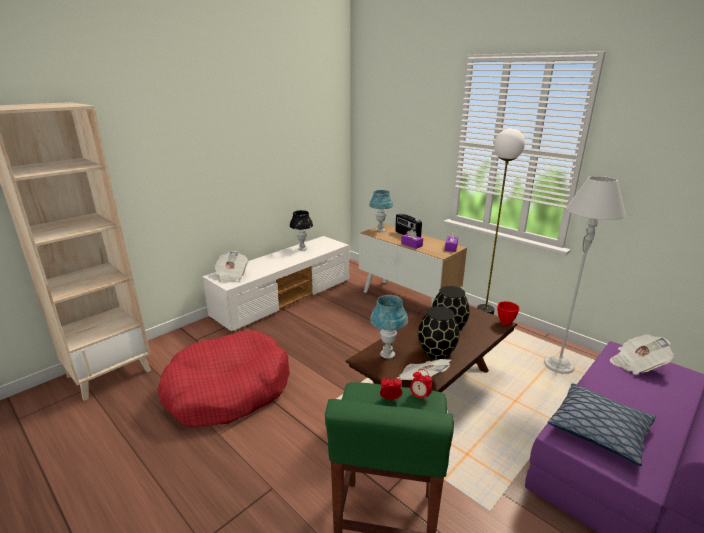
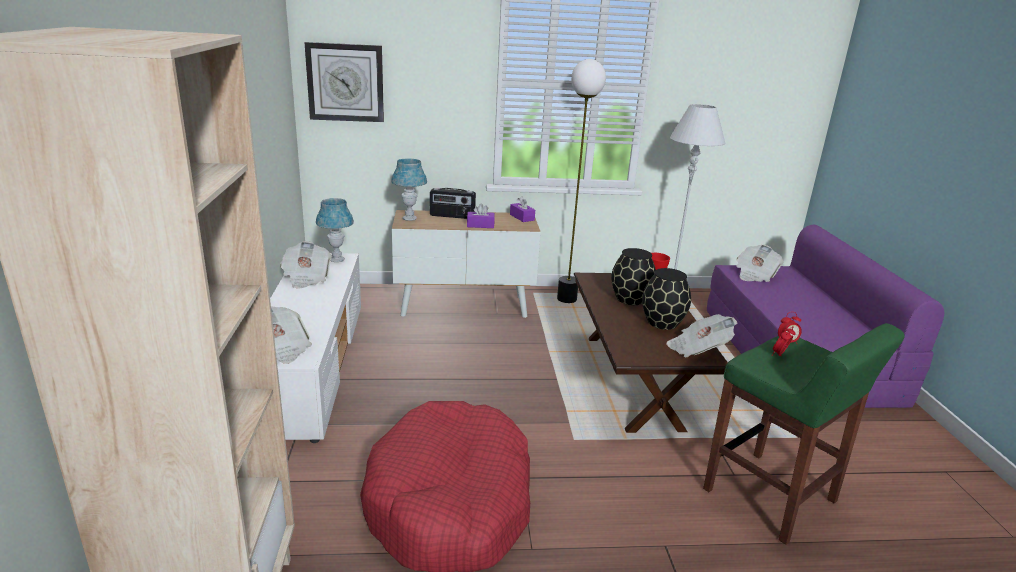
camera: 50 degrees left, 0 degrees up
(302, 249) = (306, 278): black table lamp -> newspaper
(373, 137) = (345, 82): none -> wall clock
(387, 354) = (635, 343): blue table lamp -> blue table lamp (337, 259)
(599, 430) = (812, 327): pillow -> none

